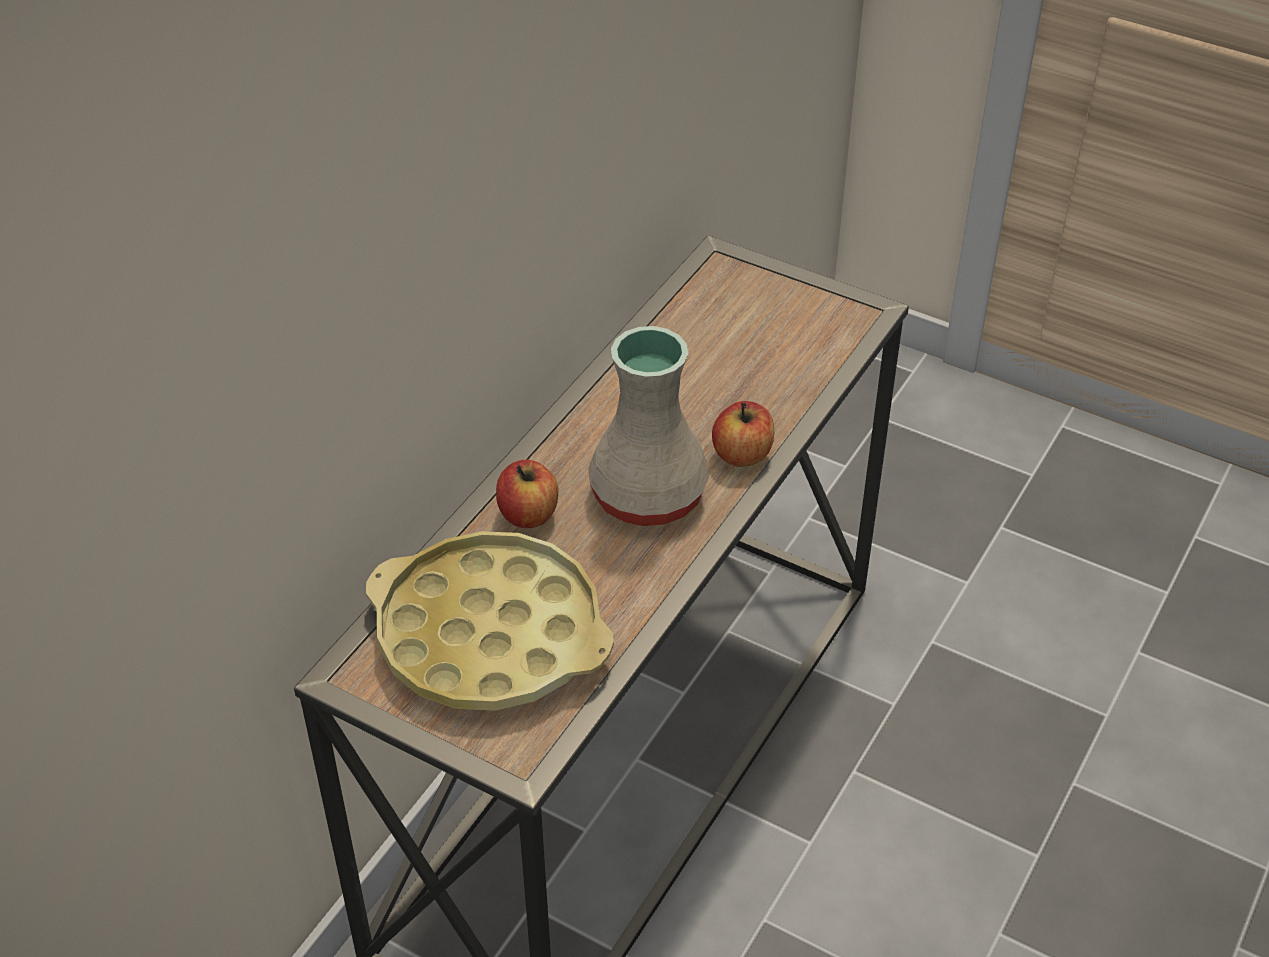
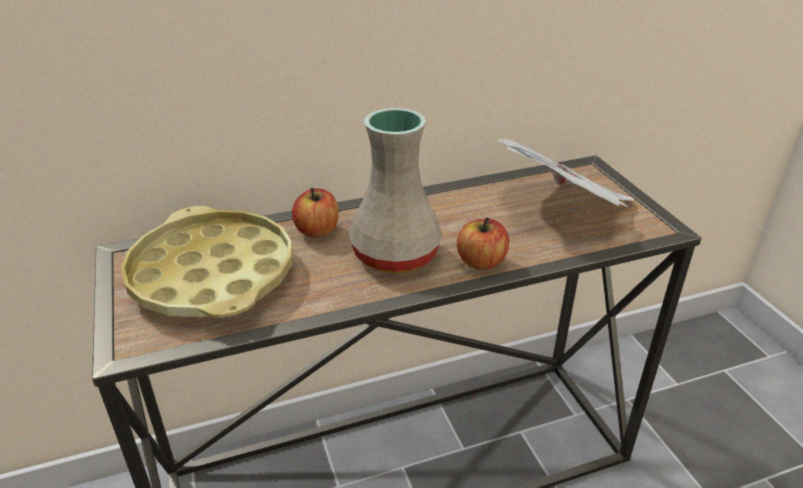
camera: 40 degrees right, 10 degrees down
(749, 334) = (564, 206): none -> newspaper

